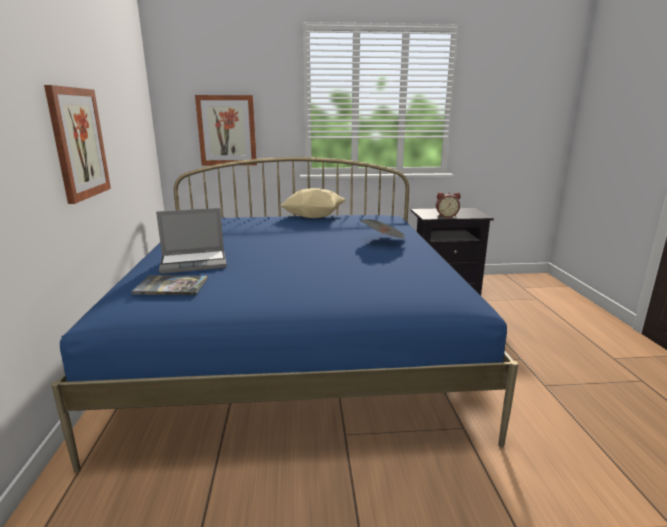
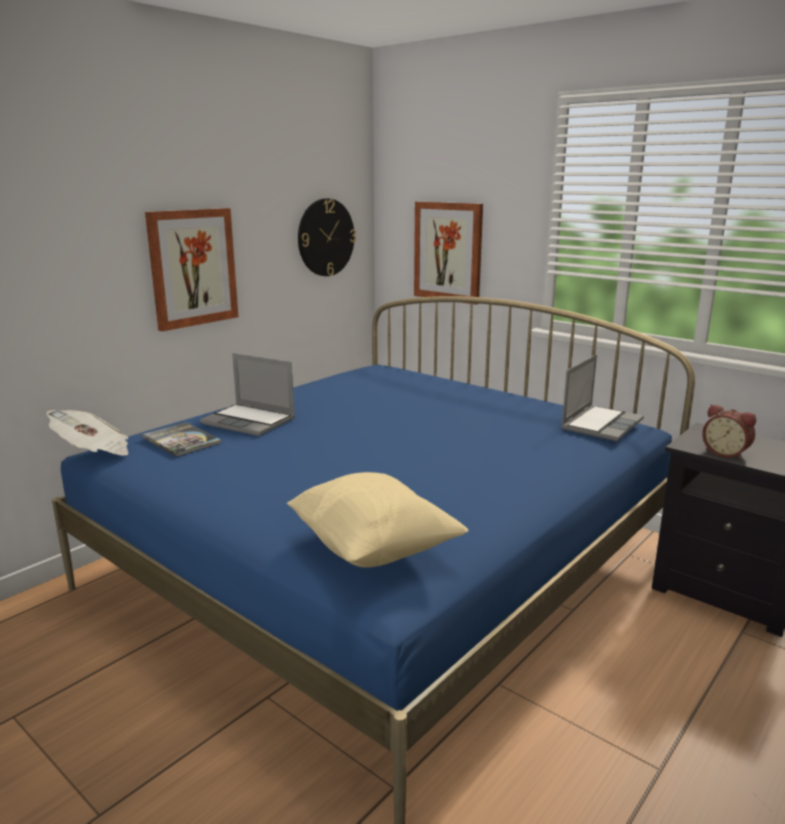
camera: 45 degrees right, 0 degrees up
(136, 122) = (326, 237): none -> wall clock
(314, 216) = (510, 397): beige pillow -> beige pillow (373, 549)
(382, 217) = (601, 424): none -> laptop
(384, 241) = (499, 463): newspaper -> newspaper (94, 451)

